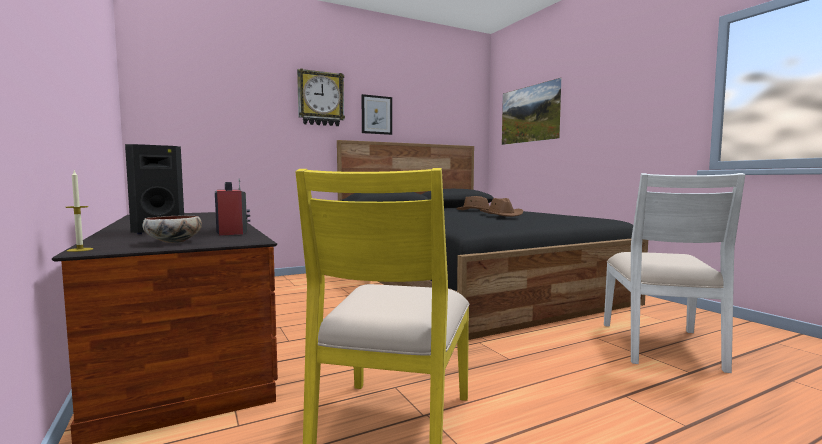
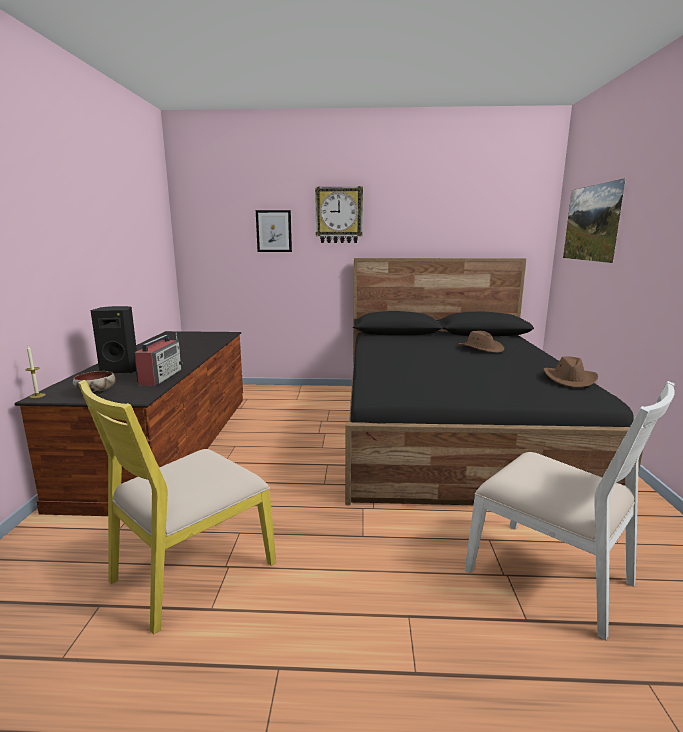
camera: 30 degrees right, 10 degrees up
(376, 115) = (401, 227): picture -> picture (274, 231)
(502, 215) = (472, 368): brown hat -> brown hat (569, 379)
(661, 346) = (551, 575): white chair -> white chair turned 90 degrees counterclockwise

